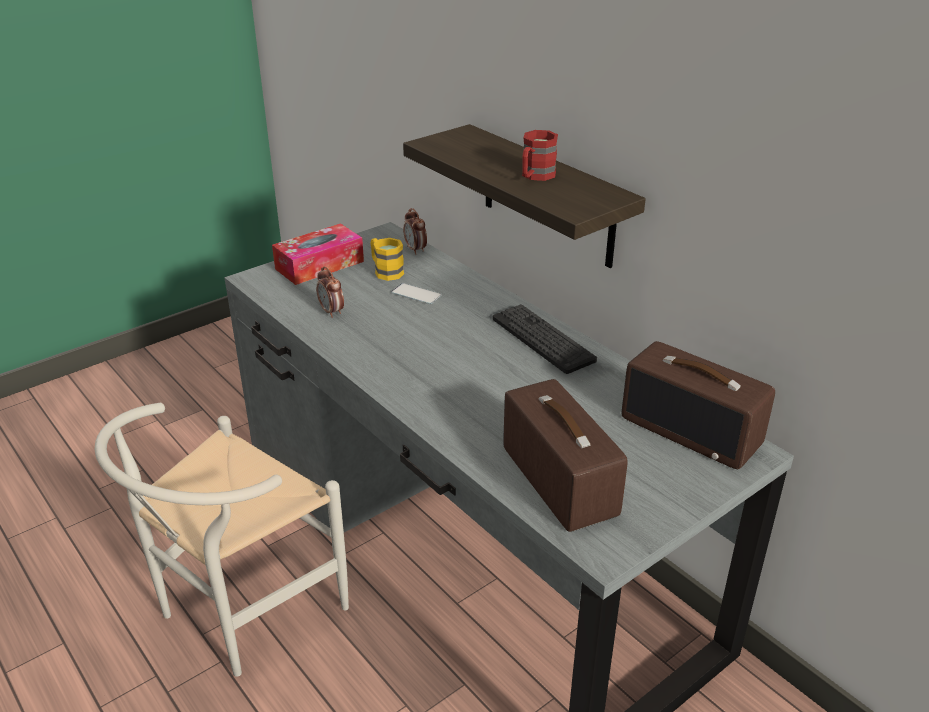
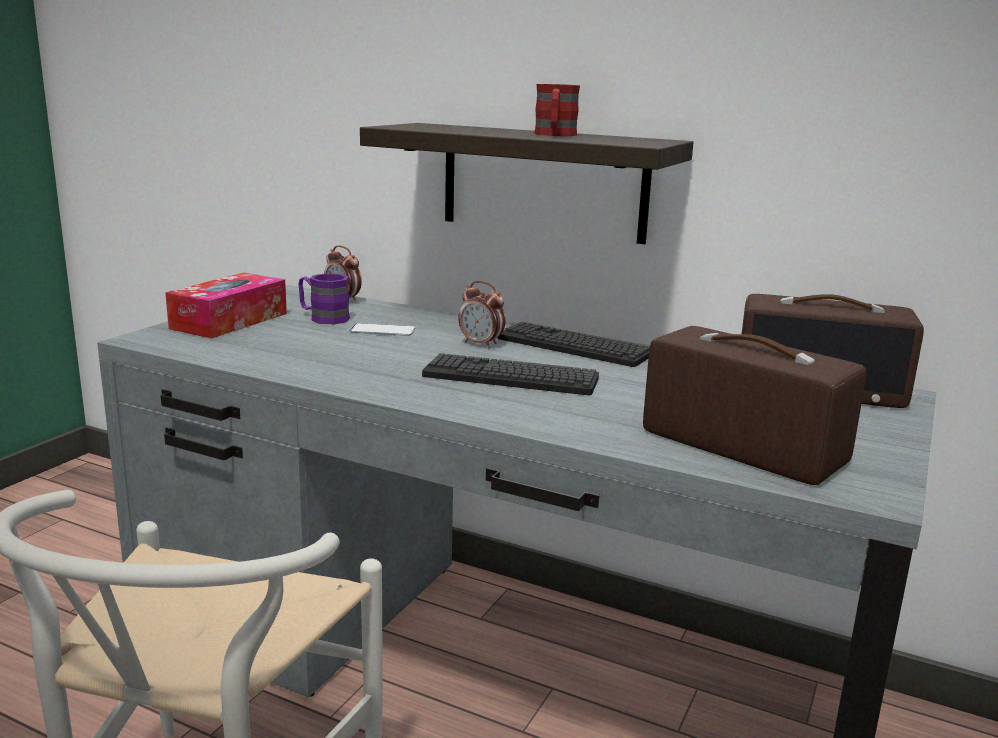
camera: 25 degrees left, 15 degrees down
(331, 312) = (287, 353): alarm clock -> alarm clock (481, 344)
(385, 271) = (323, 318): yellow mug -> purple mug
(463, 368) = (510, 377): none -> keyboard

